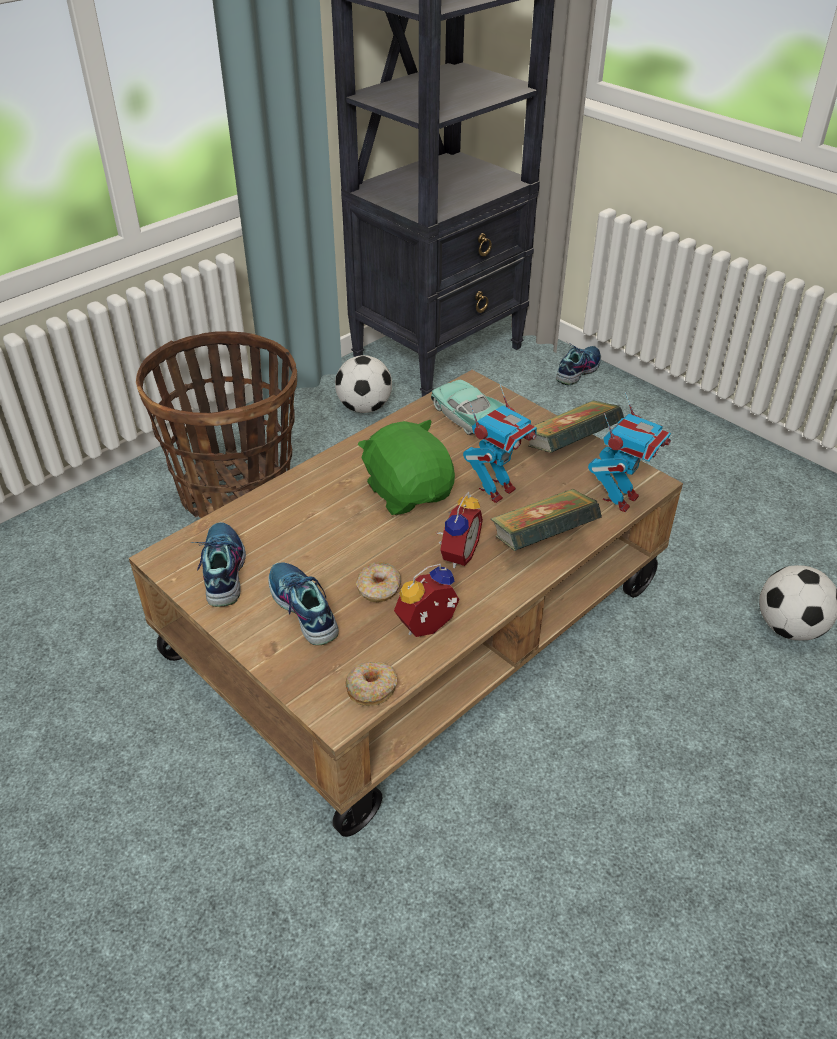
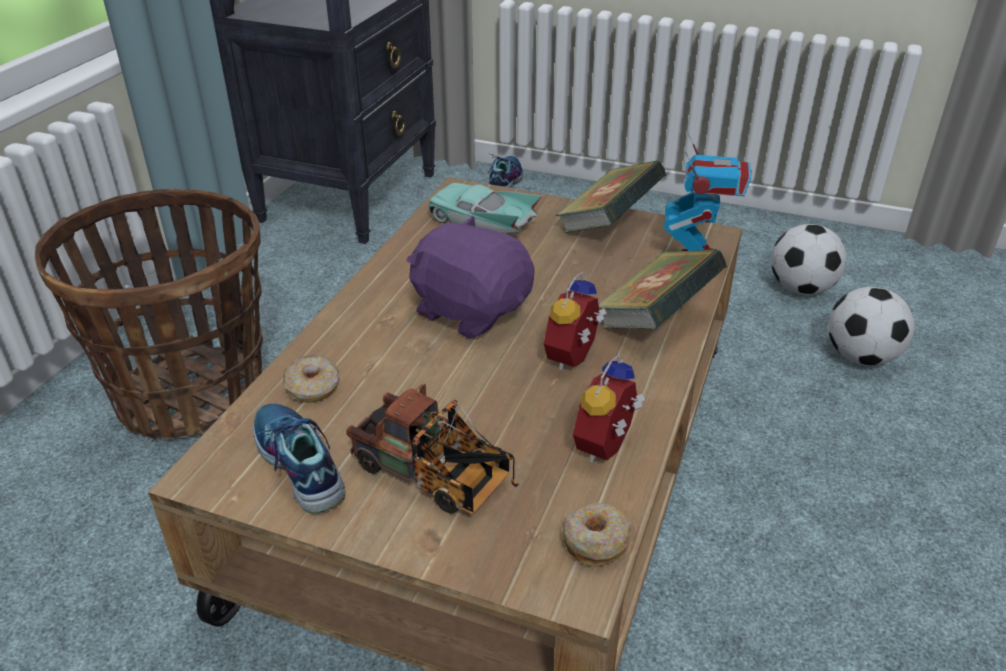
camera: 25 degrees left, 5 degrees down
(302, 609) = (438, 478): shoe -> toy truck
(365, 408) = (300, 268): football -> football (801, 289)
(379, 588) = (515, 422): donut -> donut (313, 387)
(408, 492) = (471, 310): green plush toy -> purple plush toy
(456, 554) = (575, 358): alarm clock -> alarm clock turned 150 degrees counterclockwise
(496, 490) = (566, 282): toy robot -> none

